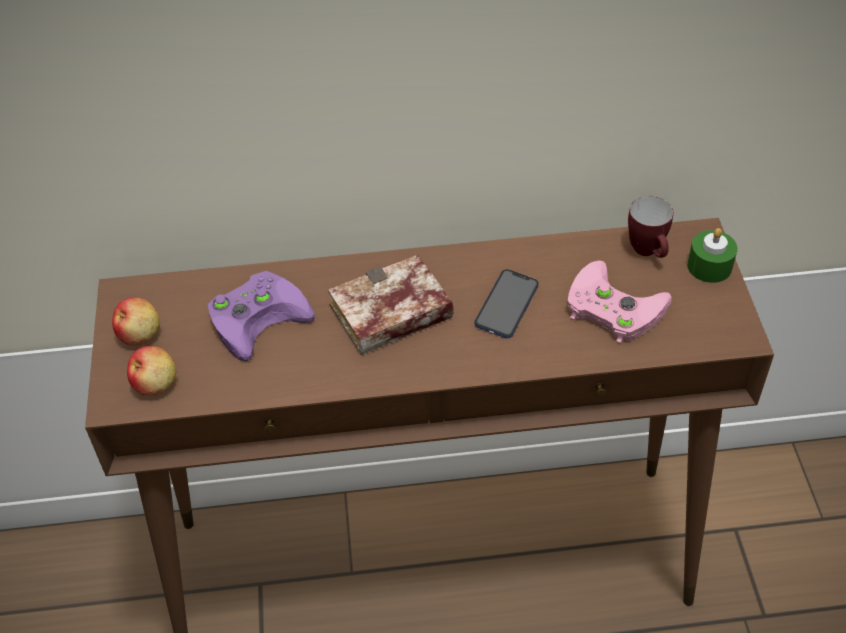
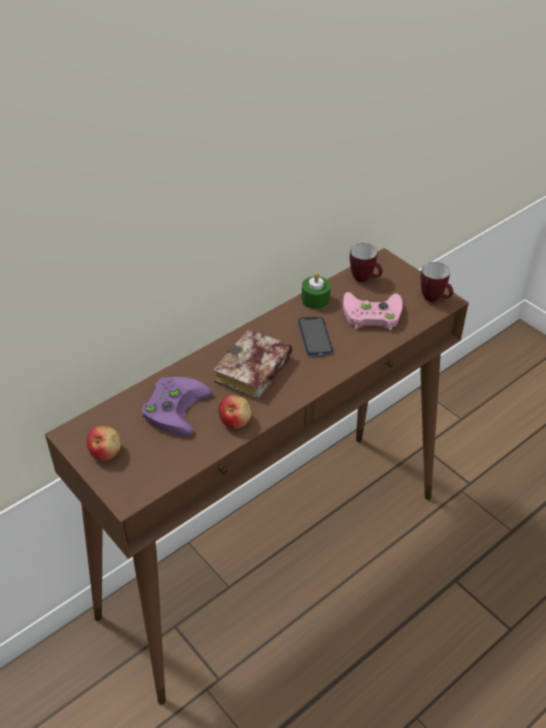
camera: 35 degrees left, 5 degrees down
(155, 383) = (143, 474): apple -> apple (235, 420)
(709, 266) = (401, 273): green candle -> green candle (315, 299)
(725, 326) = (435, 299): none -> mug

